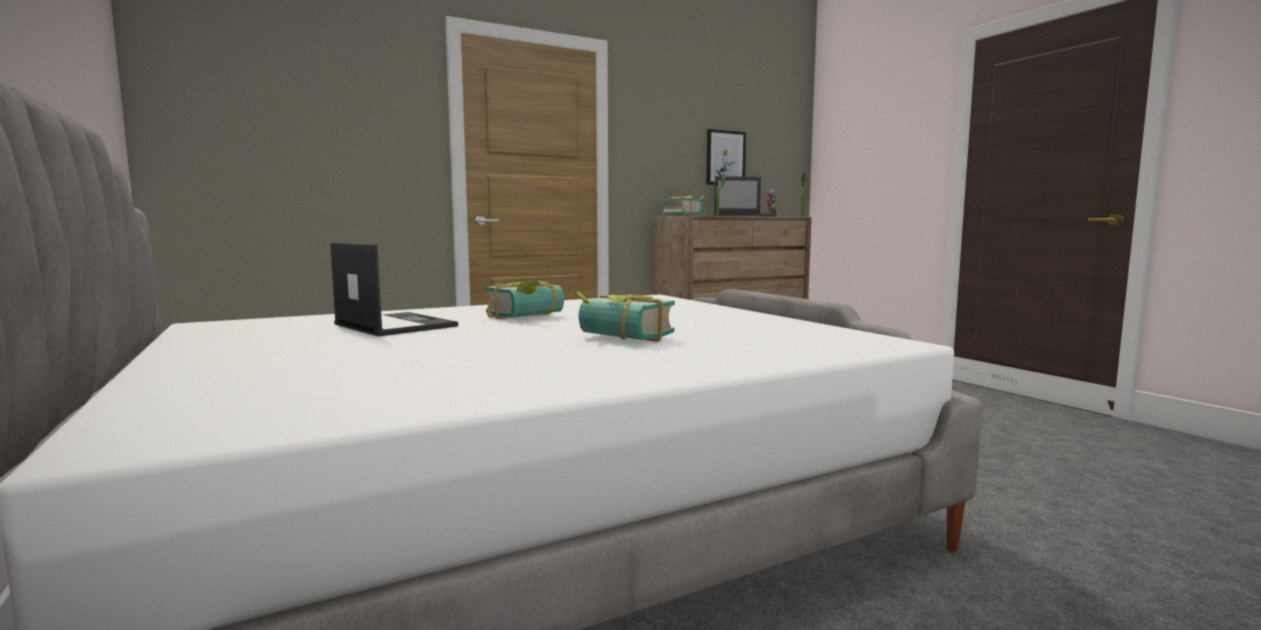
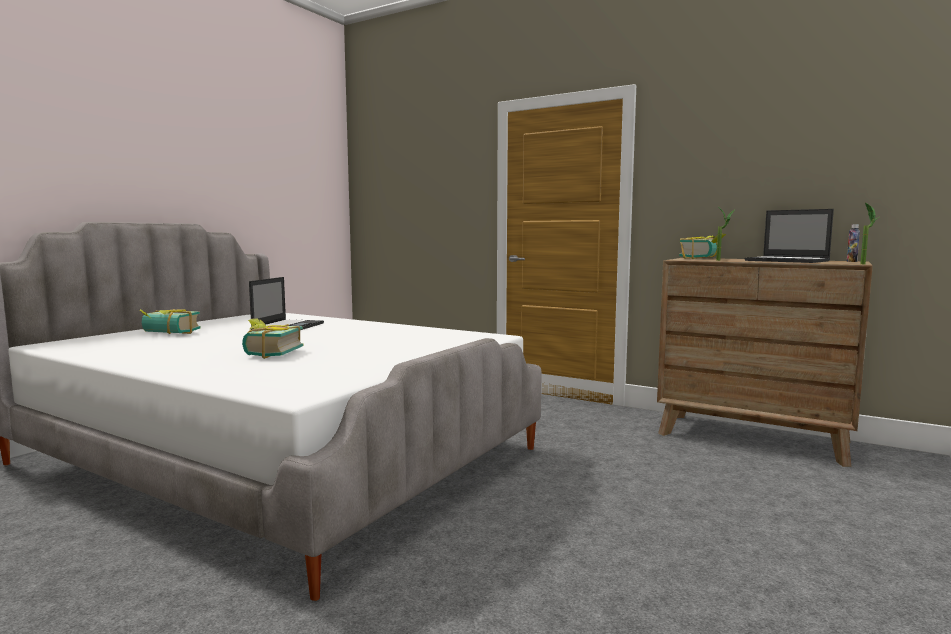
camera: 60 degrees right, 0 degrees up
(529, 317) = (342, 334): book -> book (168, 333)
(725, 158) = (794, 186): picture -> none

